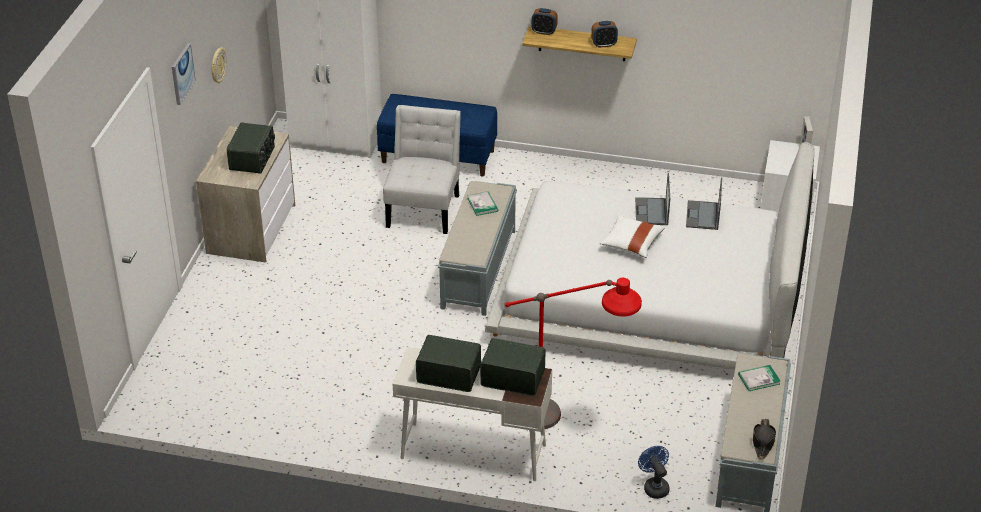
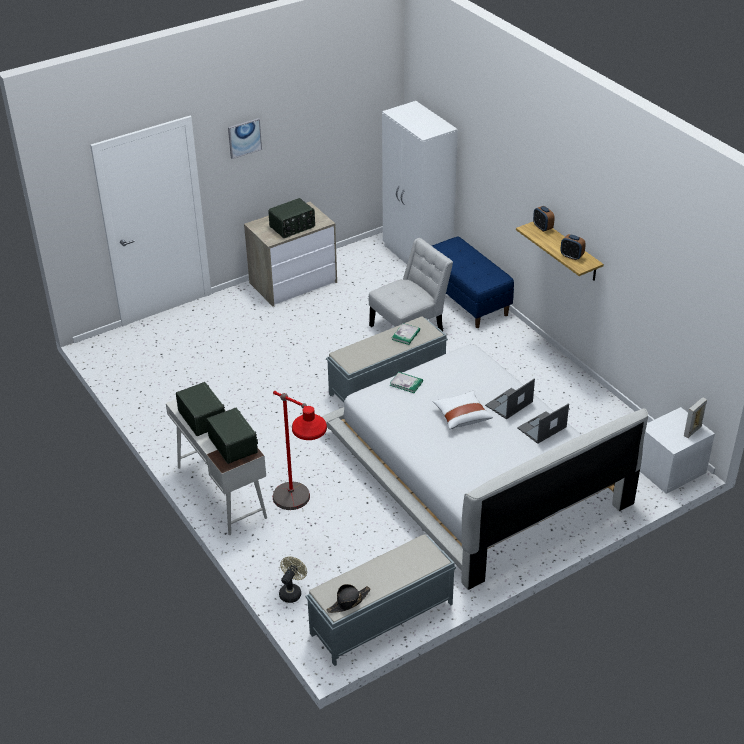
camera: 45 degrees right, 0 degrees up
(217, 65) = (305, 151): wall clock -> none
(654, 486) = (292, 591): blue fan -> beige fan
(759, 379) = (410, 560): book -> book (406, 383)

